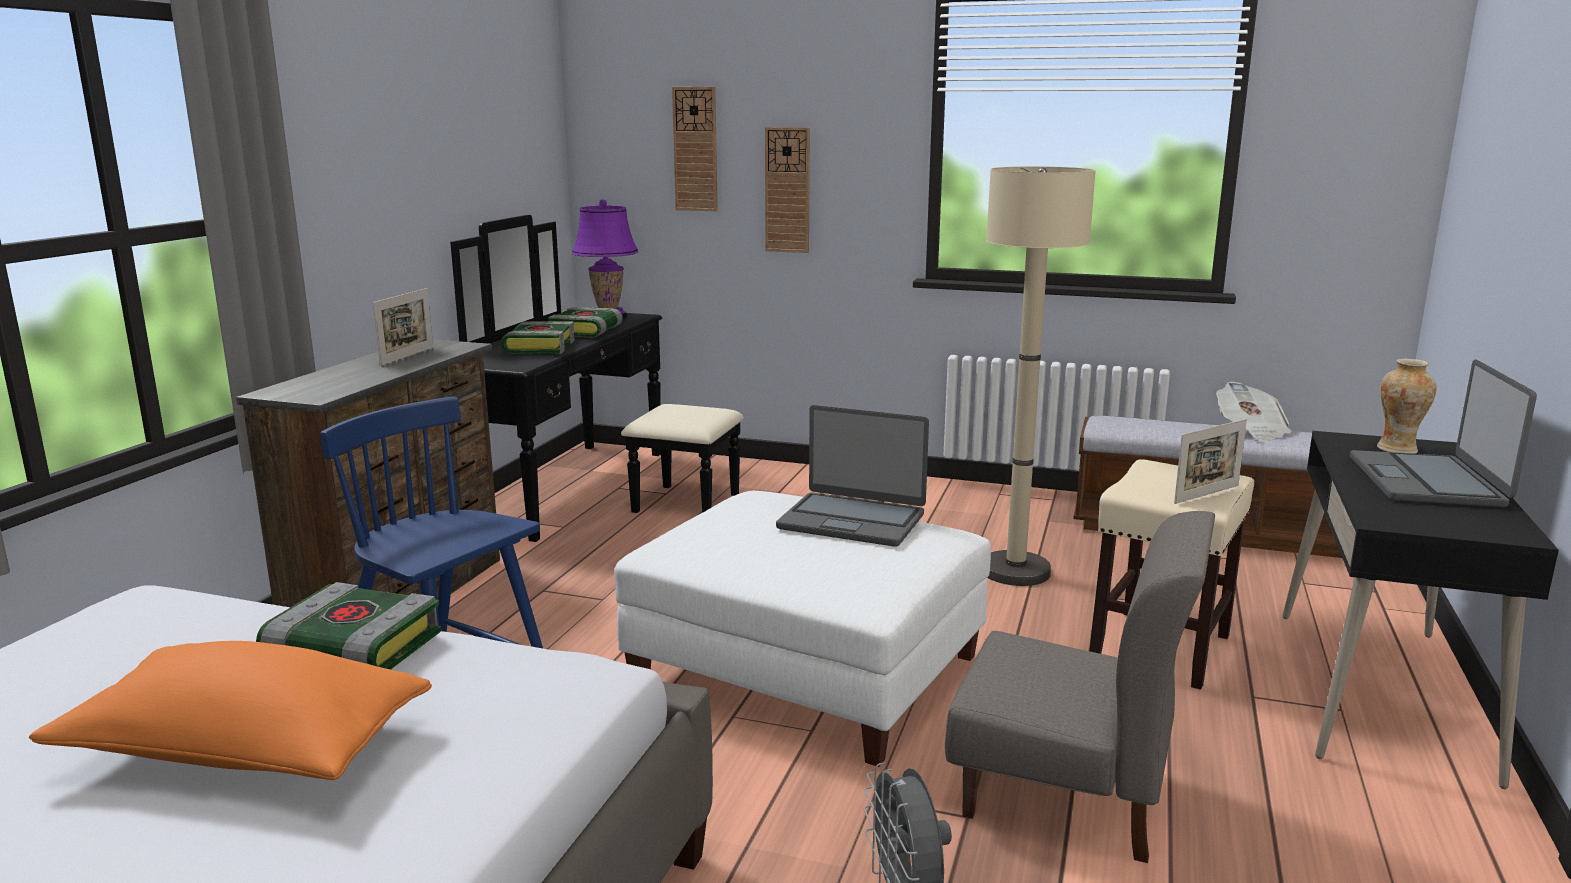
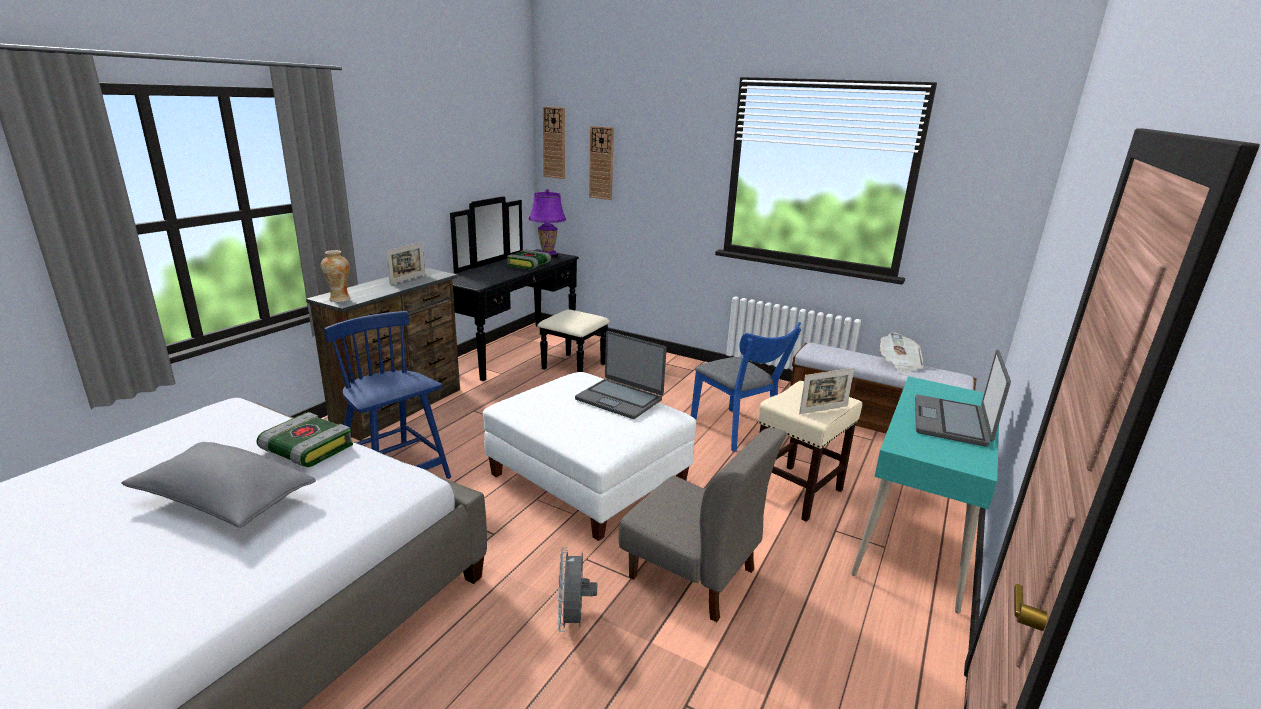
camera: 10 degrees right, 5 degrees up
(246, 752) = (224, 501): orange pillow -> grey pillow
(539, 347) = (496, 273): book -> none
(787, 190) = (650, 191): wall clock -> wall clock (554, 143)
(1015, 571) = (737, 432): beige floor lamp -> blue chair
(1380, 691) = (916, 539): black desk -> turquoise desk
(1397, 449) = (951, 396): vase -> vase (340, 299)

